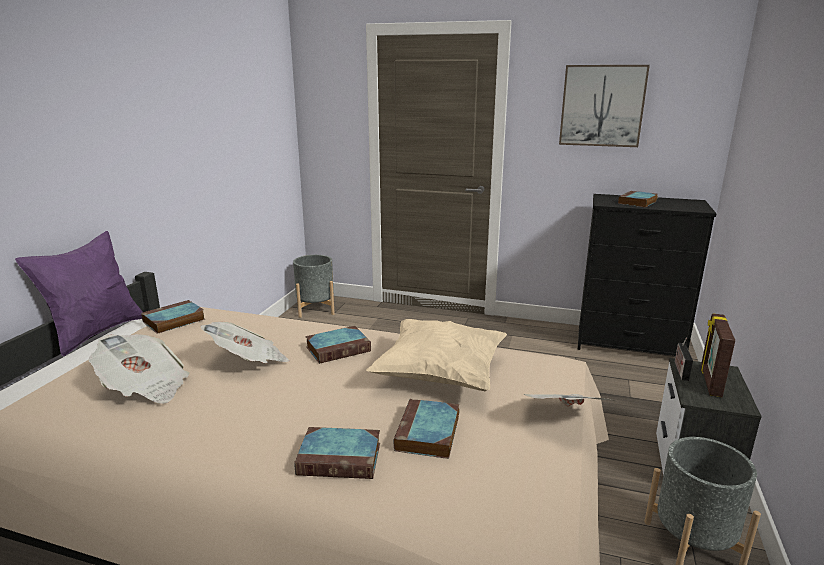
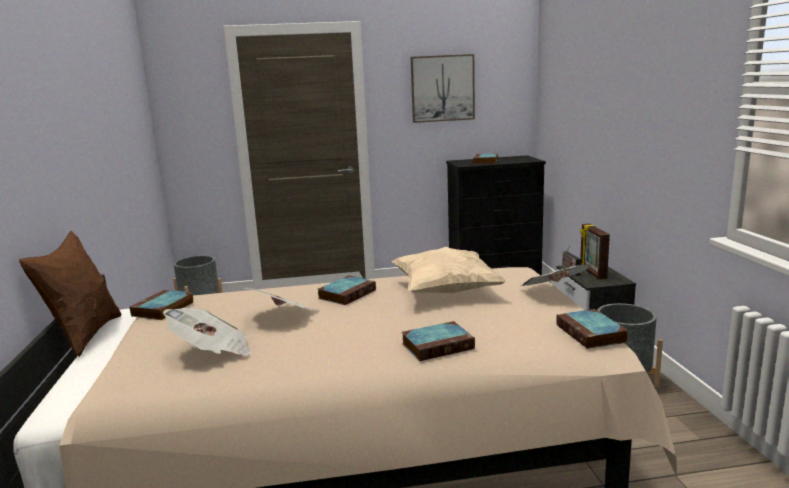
camera: 25 degrees left, 5 degrees down
(96, 333) = (84, 335): purple pillow -> brown pillow
(428, 434) = (480, 320): book -> book (592, 334)

